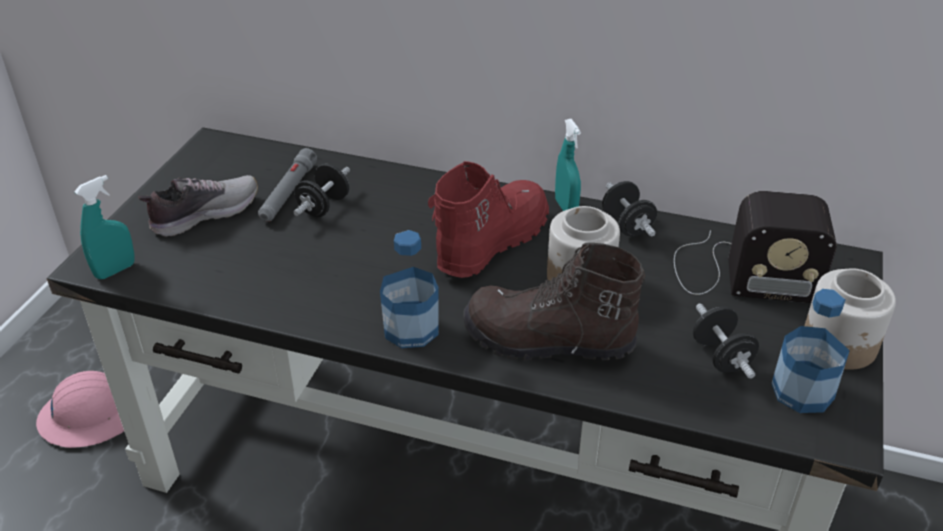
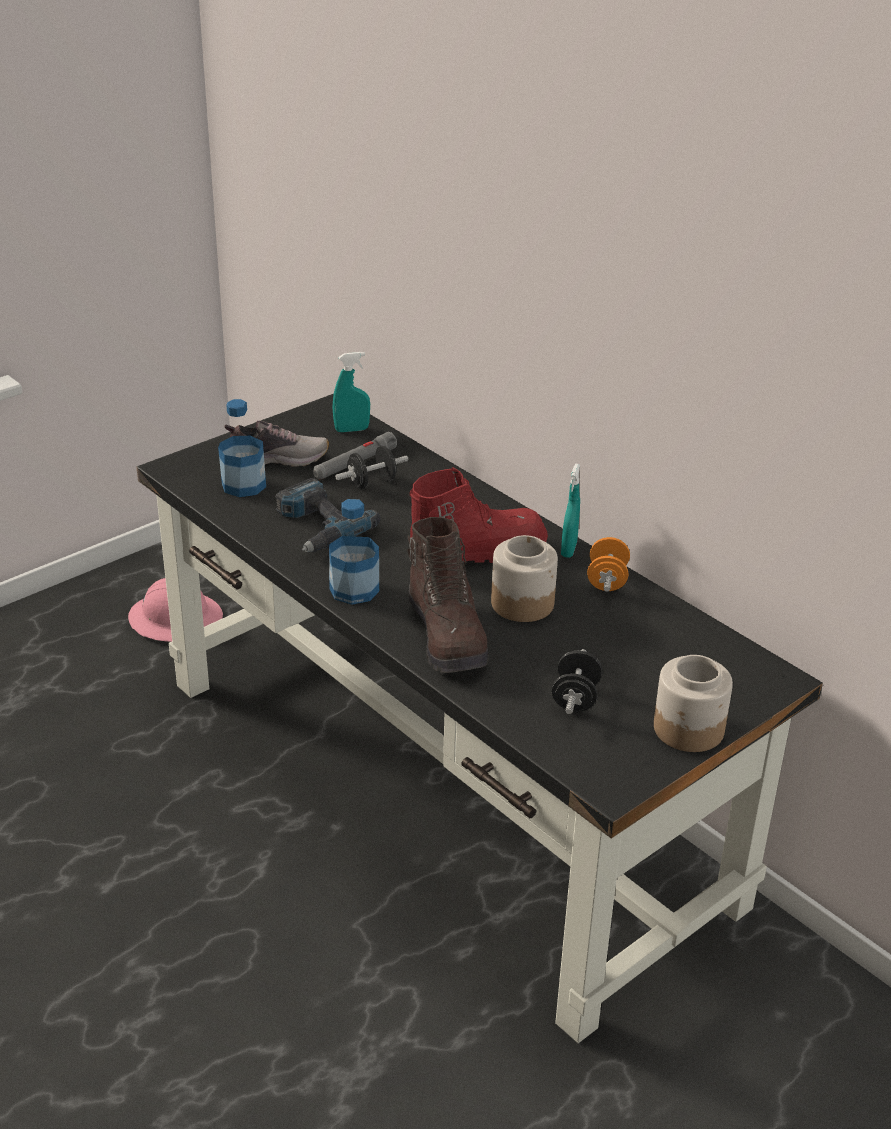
camera: 30 degrees right, 5 degrees down
(115, 270) = (184, 477): turquoise spray bottle -> turquoise spray bottle (351, 430)
(311, 274) = (317, 527): none -> power drill
(547, 341) = (447, 636): brown boot -> brown boot turned 150 degrees counterclockwise
(627, 225) = (607, 580): black dumbbell -> orange dumbbell
(739, 273) = (664, 650): radio -> none
(802, 391) = (615, 746): bottle -> bottle (244, 485)

